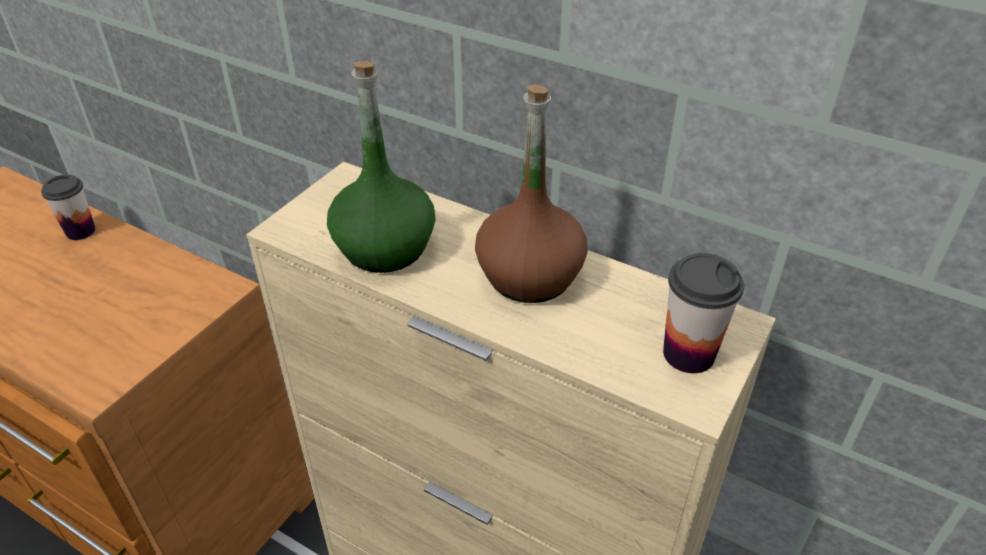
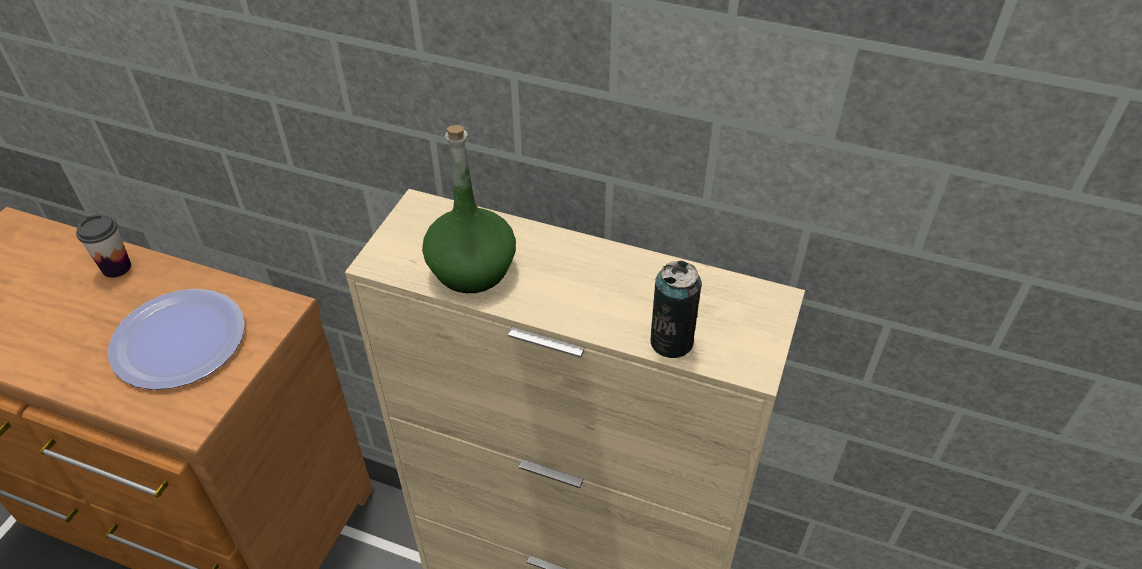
camera: 10 degrees left, 5 degrees up
(114, 307) = (178, 340): none -> plate
(530, 276) = (601, 279): brown bottle -> none
(597, 355) = (671, 341): none -> can
(688, 354) = (742, 330): cup -> none

